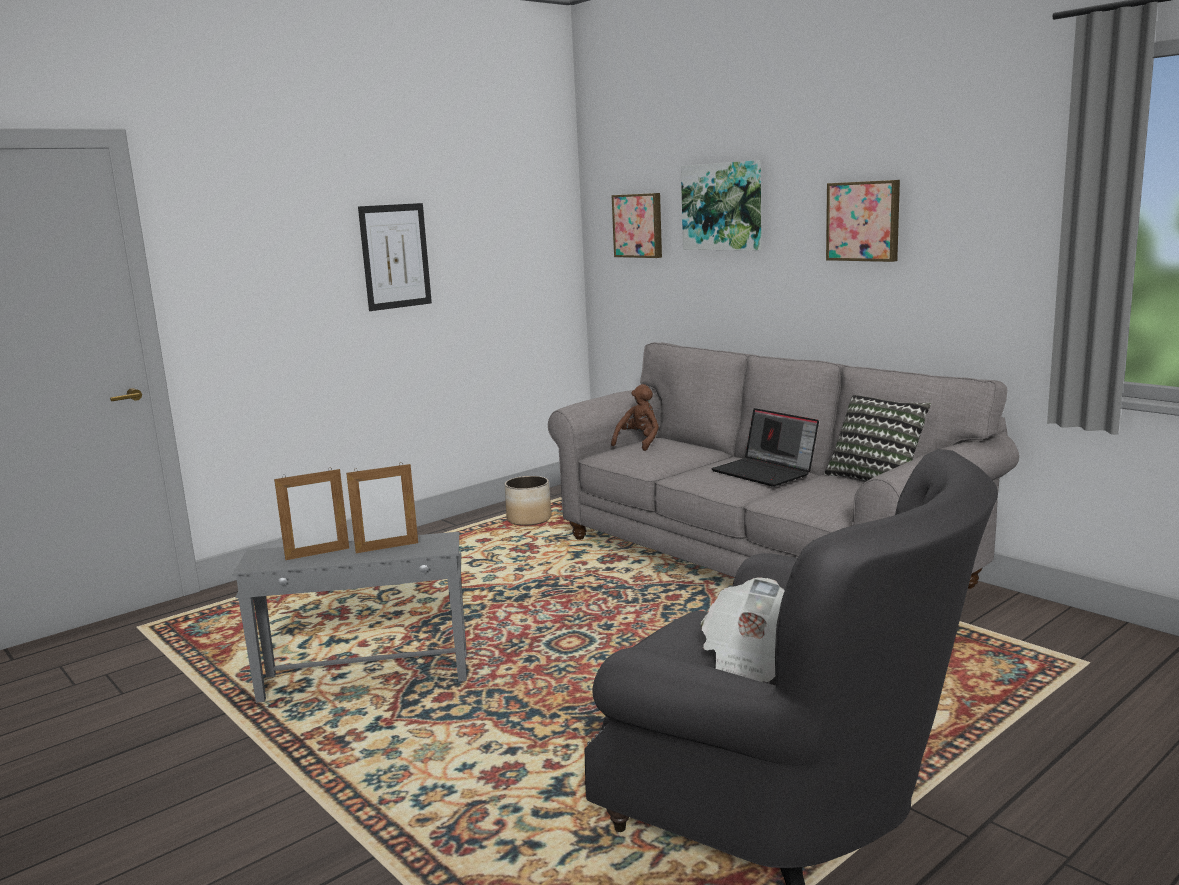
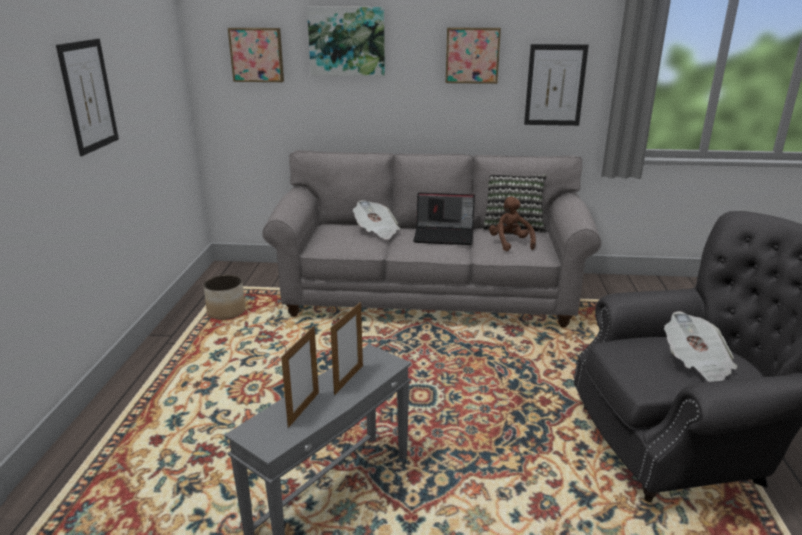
camera: 45 degrees left, 10 degrees up
(639, 443) = (325, 232): brown plush toy -> brown plush toy (510, 243)
(693, 453) = (377, 231): none -> newspaper
(981, 266) = (555, 85): none -> picture

